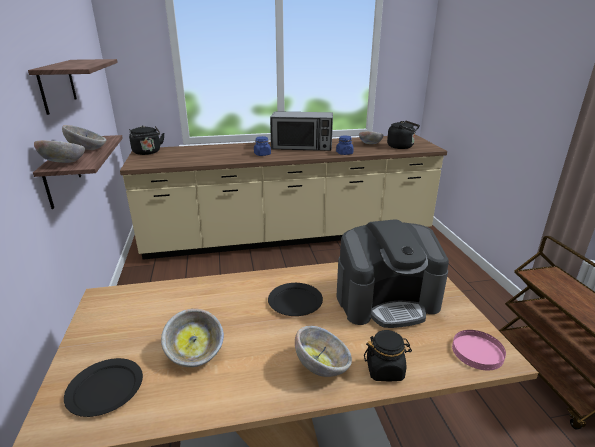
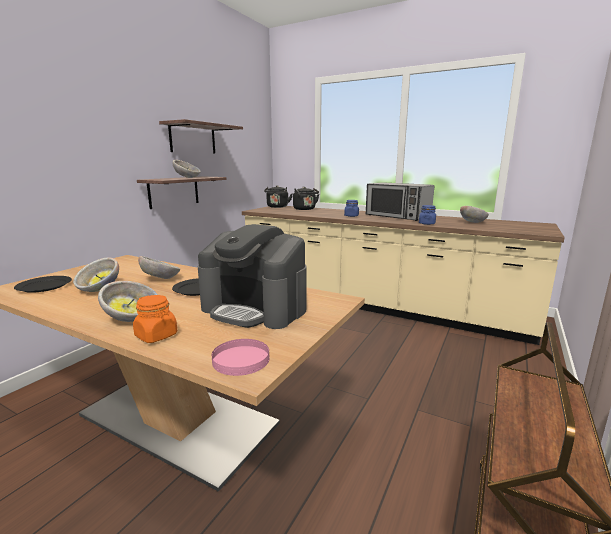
camera: 40 degrees right, 10 degrees down
(64, 164) = (157, 179): bowl -> bowl (161, 279)
(385, 370) = (156, 336): black jar -> orange jar
(402, 147) = (507, 228): black kettle -> black kettle (305, 209)

